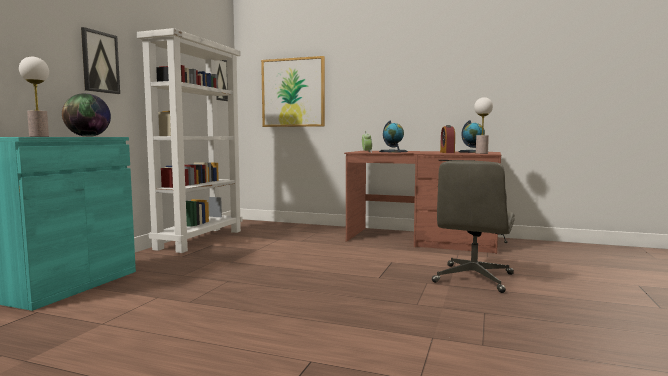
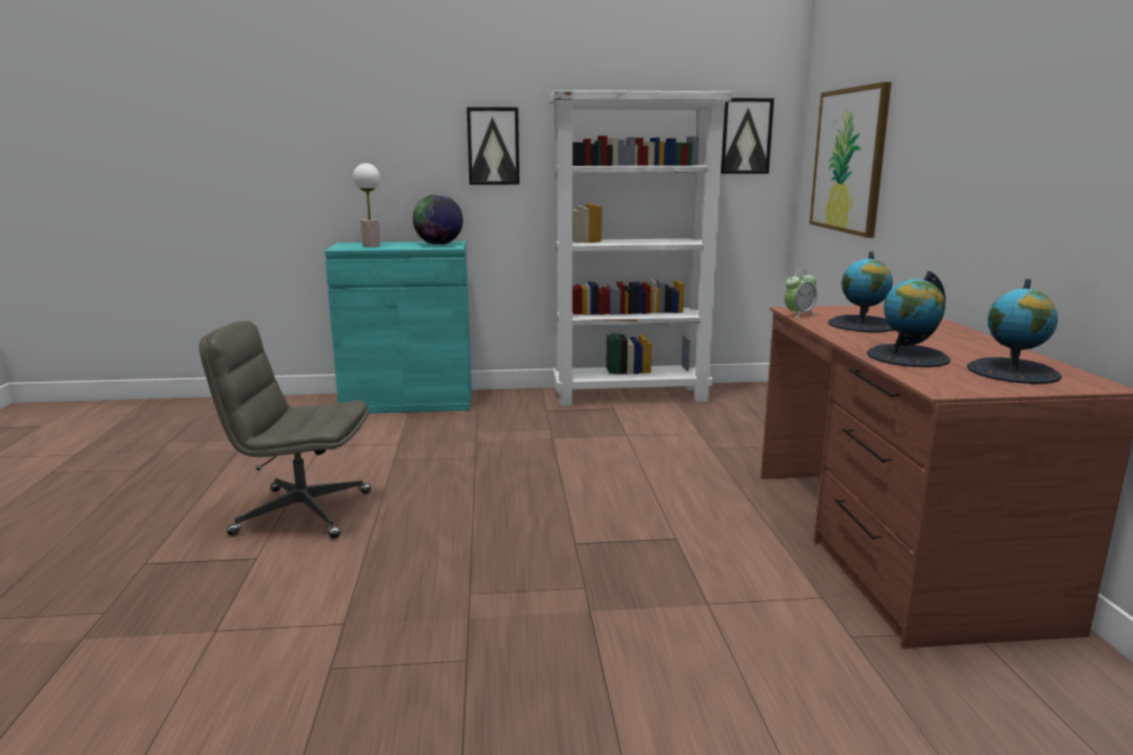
camera: 65 degrees right, 10 degrees up
(447, 152) = (908, 357): alarm clock -> globe
(473, 278) = (654, 633): grey office chair -> grey office chair (301, 513)
(481, 153) = (937, 382): table lamp -> none

